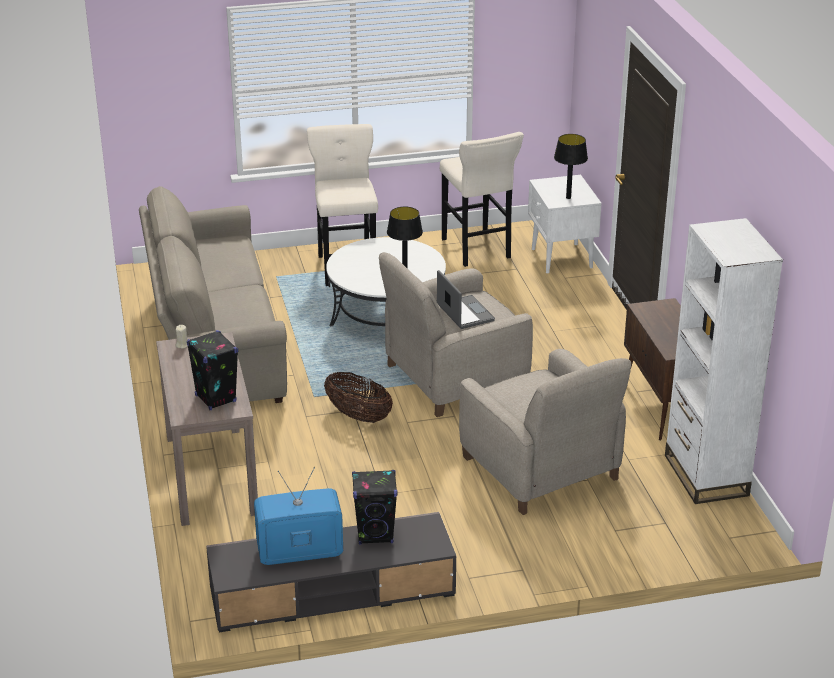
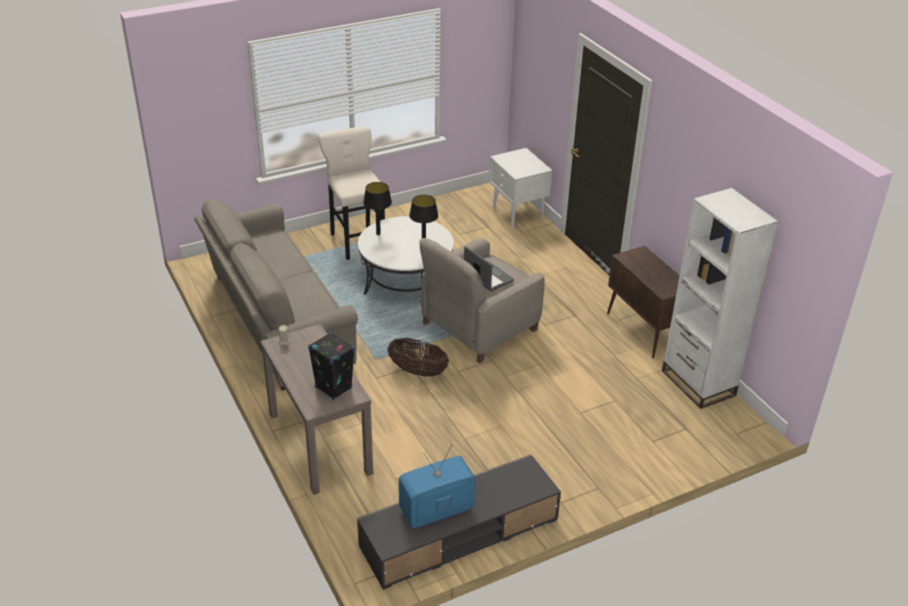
camera: 15 degrees left, 5 degrees up
(375, 534) = (490, 483): black speaker -> none
(477, 250) = (452, 214): beige stool -> none
(541, 469) = (576, 397): beige armchair -> none
(568, 197) = (526, 168): black table lamp -> black table lamp (378, 233)

